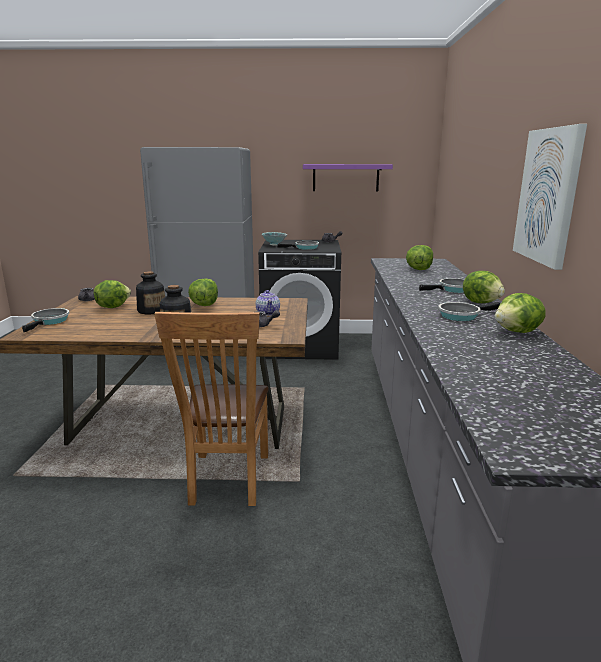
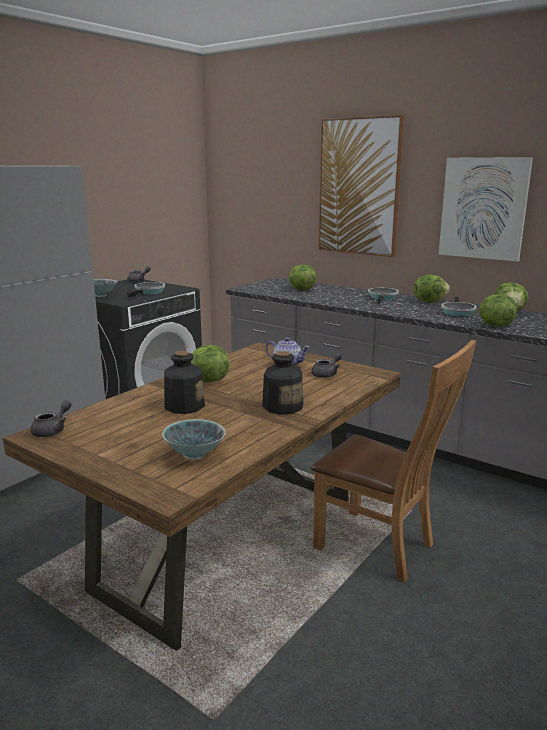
camera: 55 degrees left, 0 degrees up
(49, 321) = (127, 470): frying pan -> none
(77, 328) = (194, 455): none -> bowl
(112, 307) = (122, 423): lettuce -> lettuce (494, 325)
(345, 177) = (130, 200): purple shelf -> none
(490, 169) = (359, 187): none -> picture

